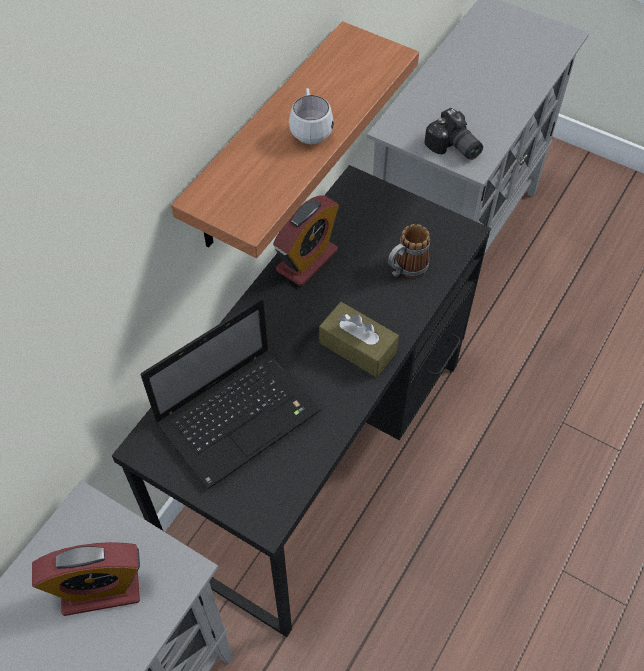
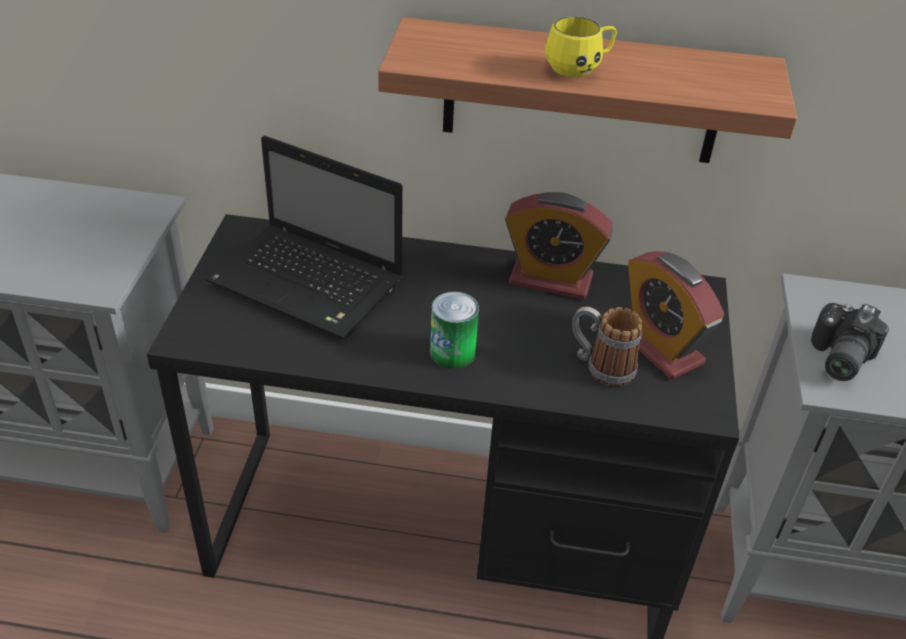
camera: 65 degrees right, 15 degrees down
(100, 589) = (70, 239): alarm clock -> alarm clock (659, 347)
(310, 129) = (580, 69): white mug -> yellow mug
(358, 347) = (452, 352): brown tissue box -> can

